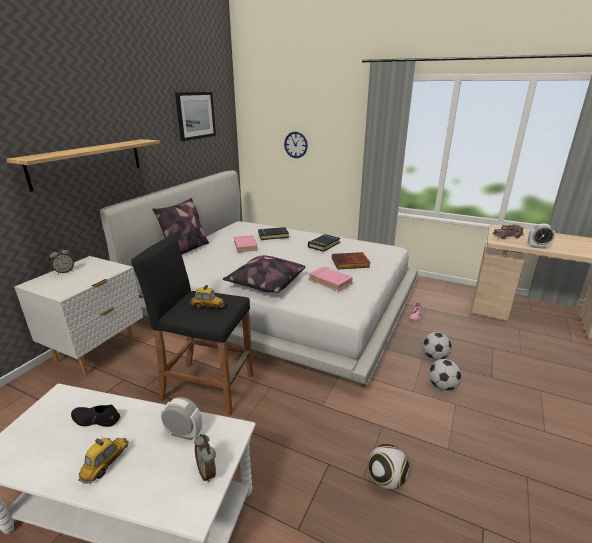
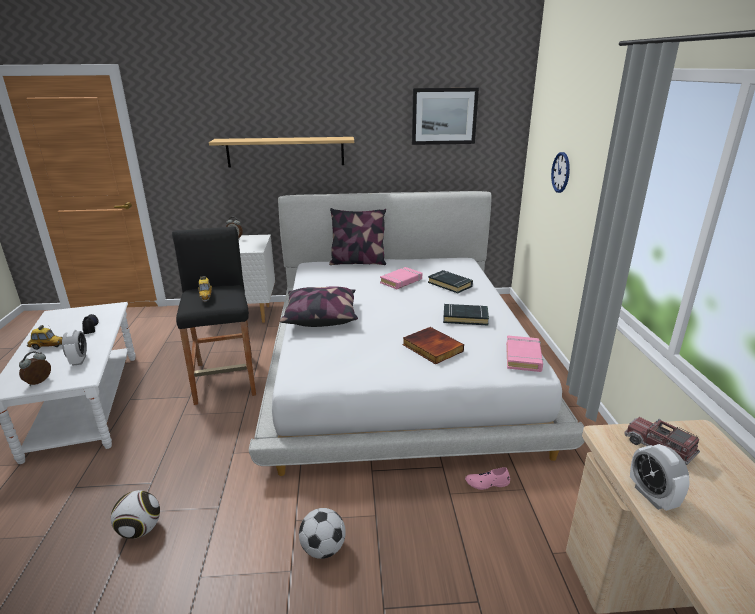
camera: 60 degrees right, 0 degrees up
(330, 281) = (355, 347): pink book -> pink book (523, 357)
(434, 357) = (389, 527): football -> none

